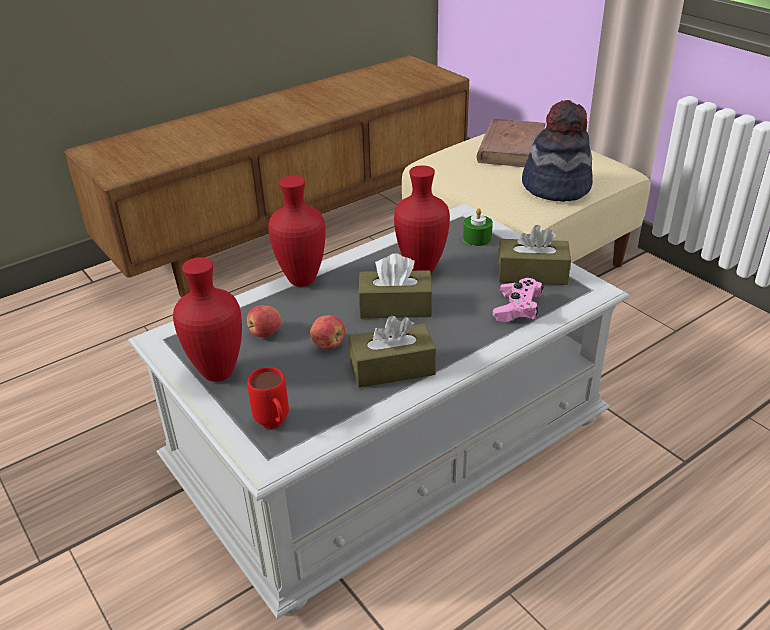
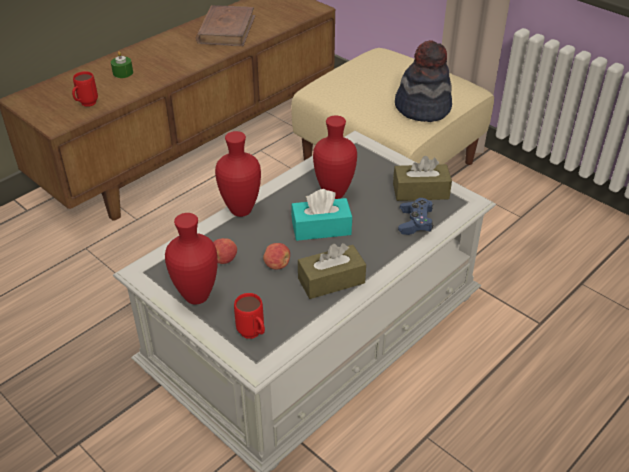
camera: 10 degrees left, 5 degrees up
(157, 159) = (86, 105): none -> red mug
(395, 307) = (321, 228): brown tissue box -> turquoise tissue box
(477, 238) = (372, 162): green candle -> green candle (123, 73)
(511, 148) = (380, 72): brown book -> brown book (226, 29)
(517, 309) = (415, 223): pink game controller -> blue game controller

